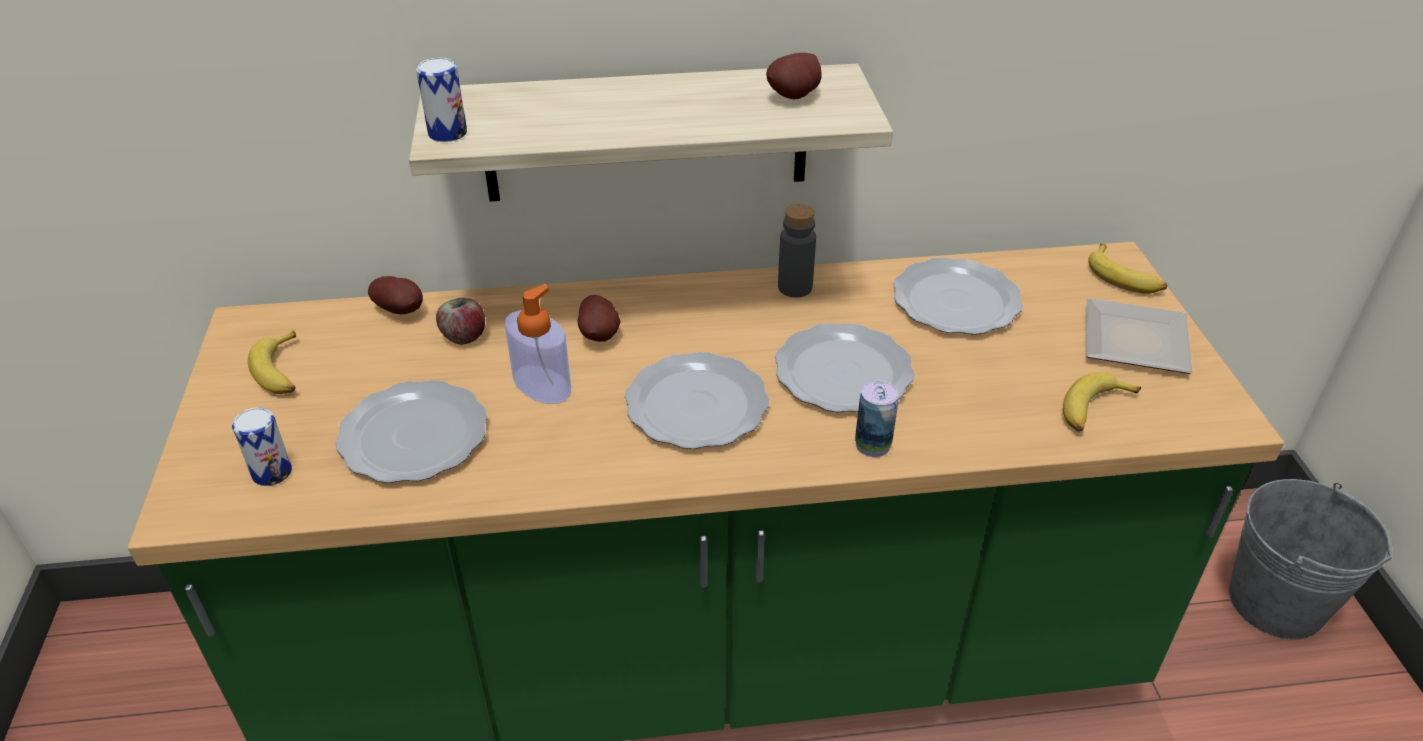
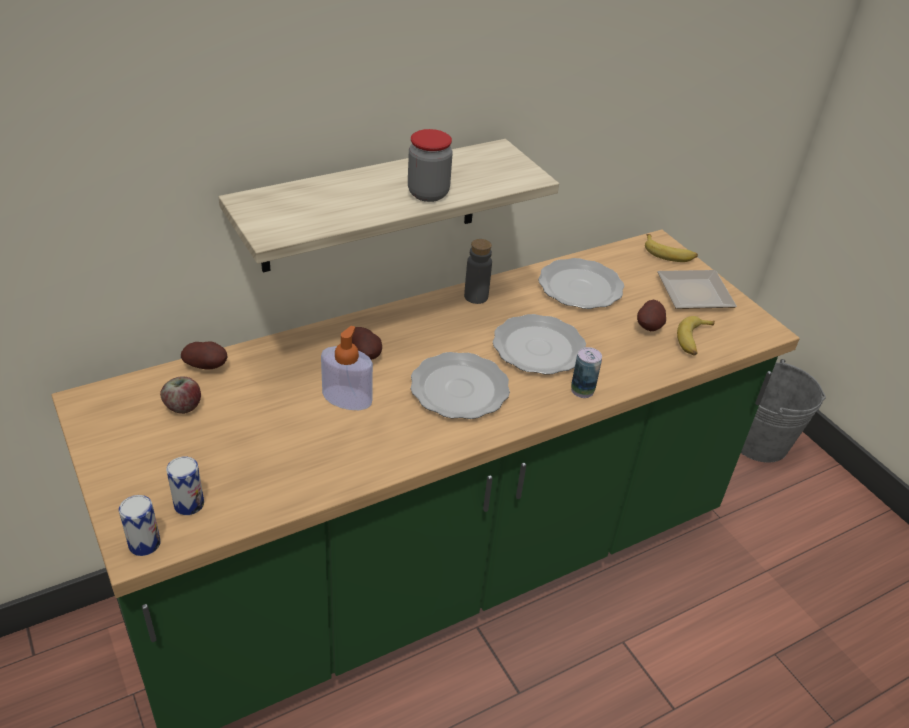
camera: 25 degrees left, 0 degrees up
(282, 372) = (144, 431): banana -> none
(414, 437) = (279, 454): plate -> none
(447, 133) = (268, 228): can -> can (144, 544)
(464, 337) = (268, 376): apple -> apple (183, 407)
(689, 119) = (428, 193): none -> jar
(796, 97) = (485, 168): potato -> potato (649, 327)

